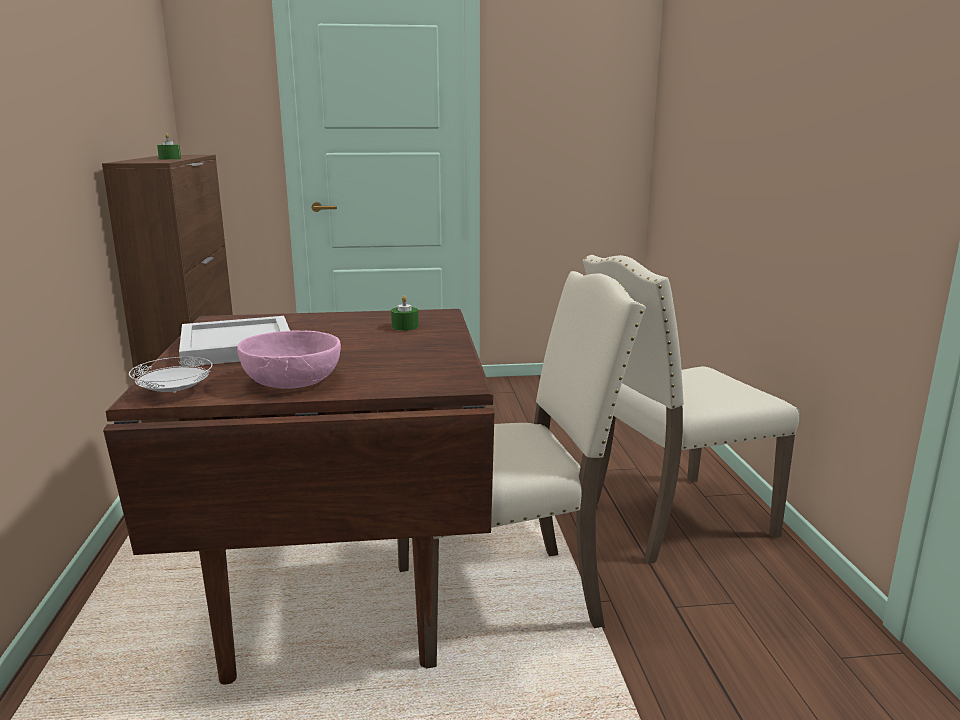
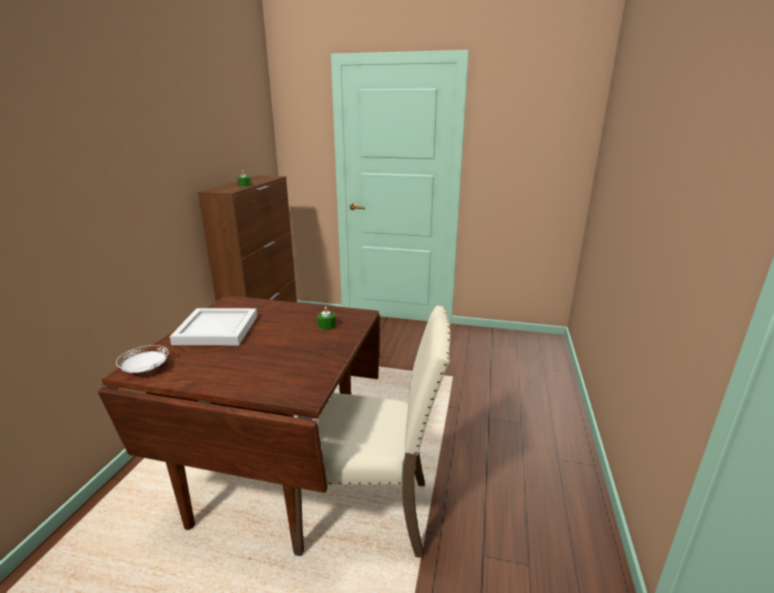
camera: 20 degrees right, 5 degrees up
(292, 380) = (215, 370): pink bowl -> none
(672, 520) = (521, 476): beige chair -> none

